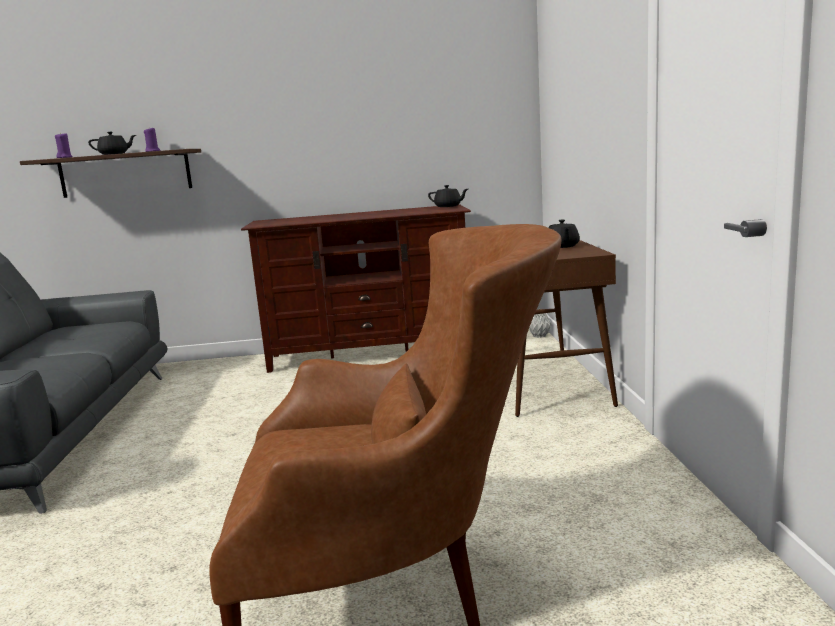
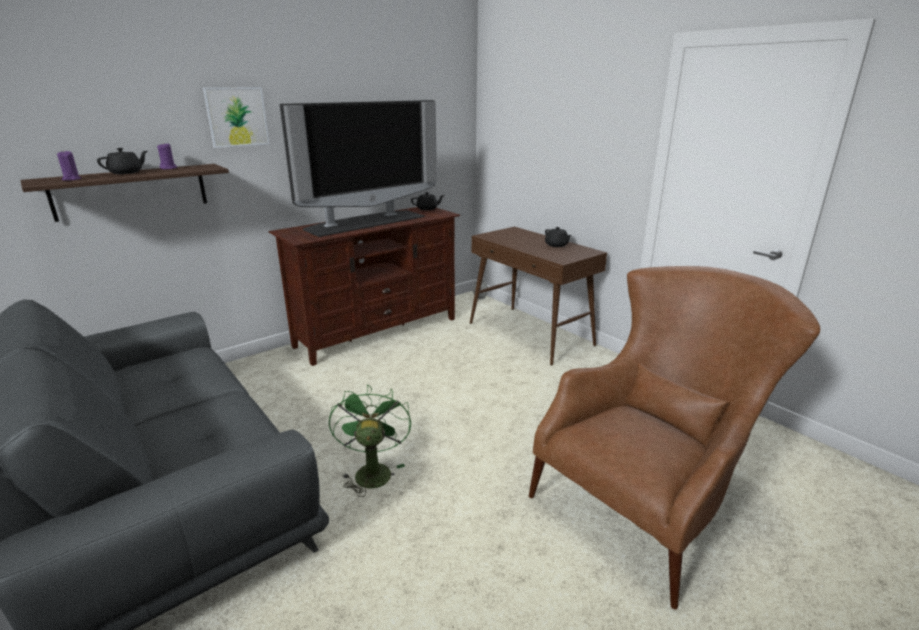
camera: 35 degrees left, 10 degrees up
(177, 466) = (372, 470): none -> green fan
(224, 102) = (237, 117): none -> picture
(350, 215) = (365, 222): none -> television

